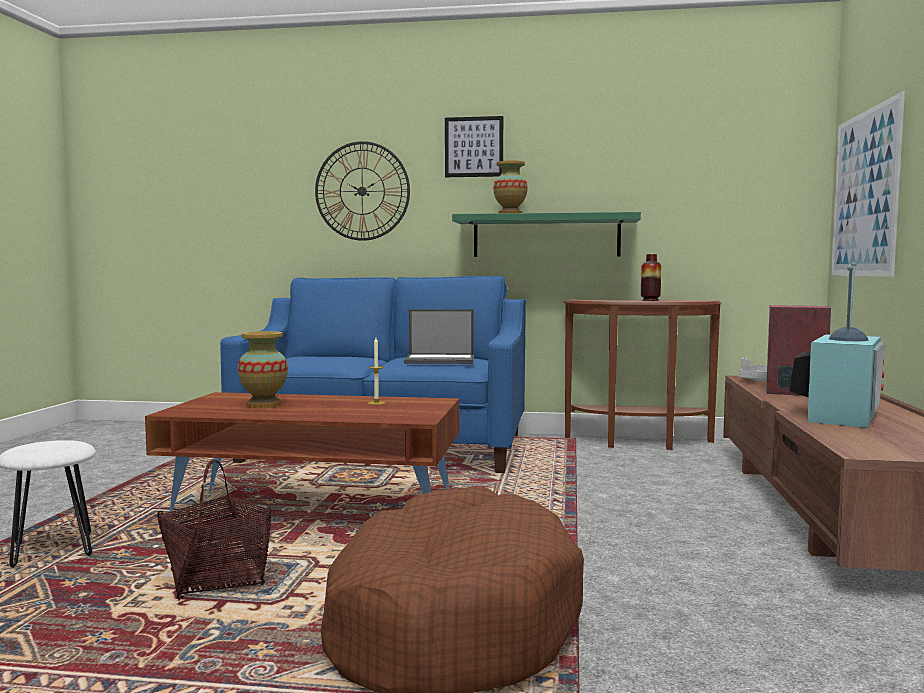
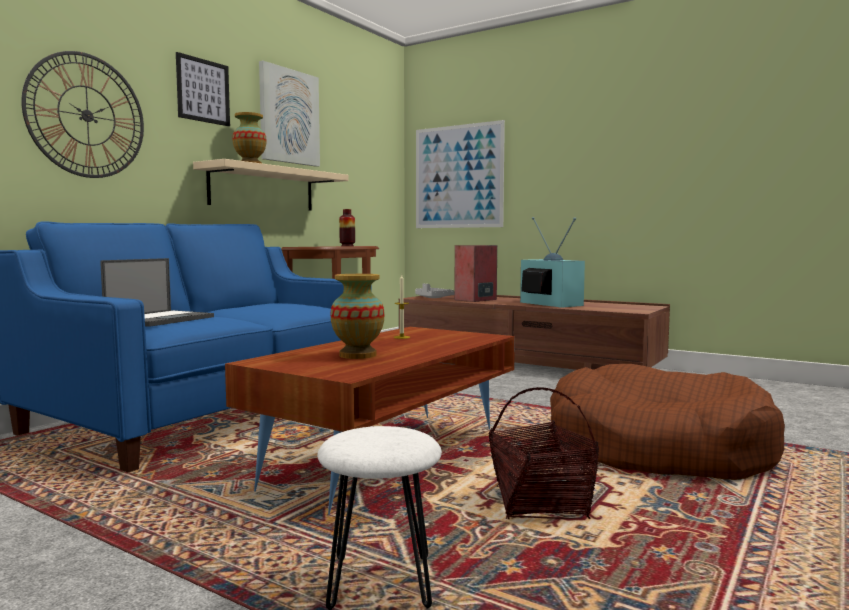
camera: 65 degrees left, 0 degrees up
(441, 360) = (289, 305): laptop -> laptop (161, 319)
(546, 236) = (263, 189): green shelf -> beige shelf
(589, 151) = (289, 116): none -> picture

